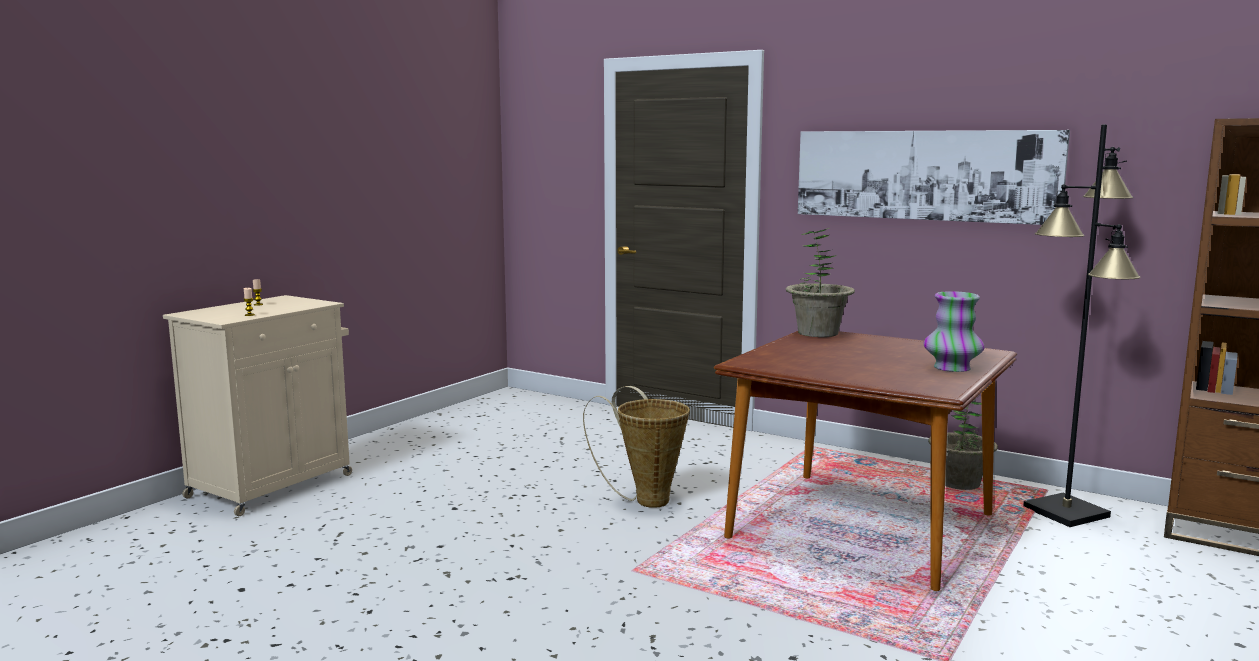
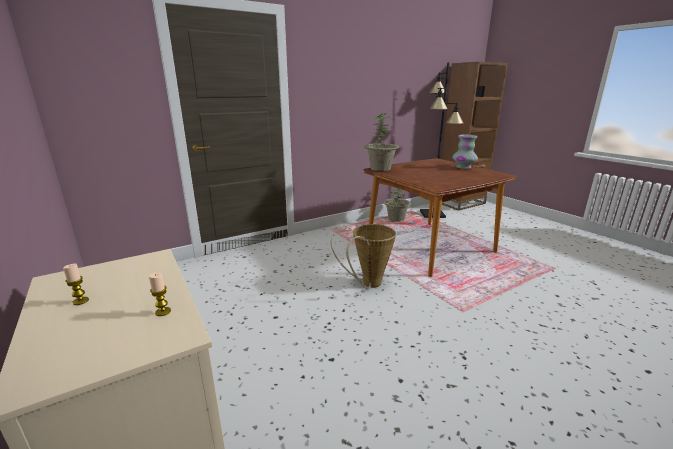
camera: 65 degrees left, 10 degrees up
(923, 175) = (366, 86): picture -> none

